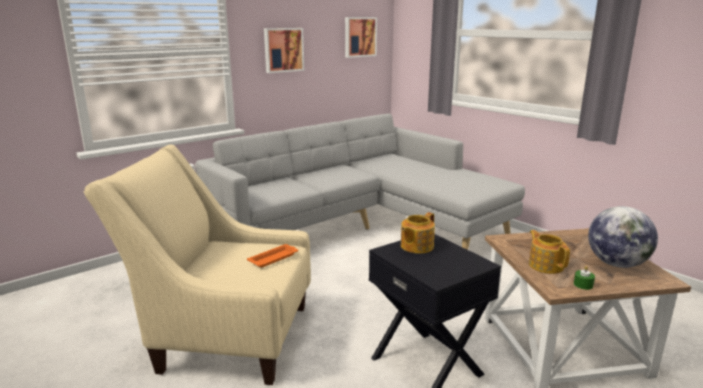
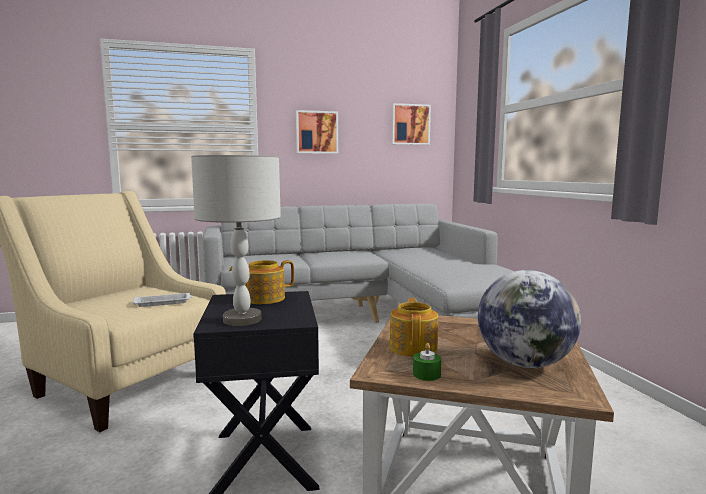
camera: 25 degrees right, 10 degrees down
(274, 258) = (164, 302): orange tray -> white tray
(444, 270) = (242, 319): none -> grey table lamp

